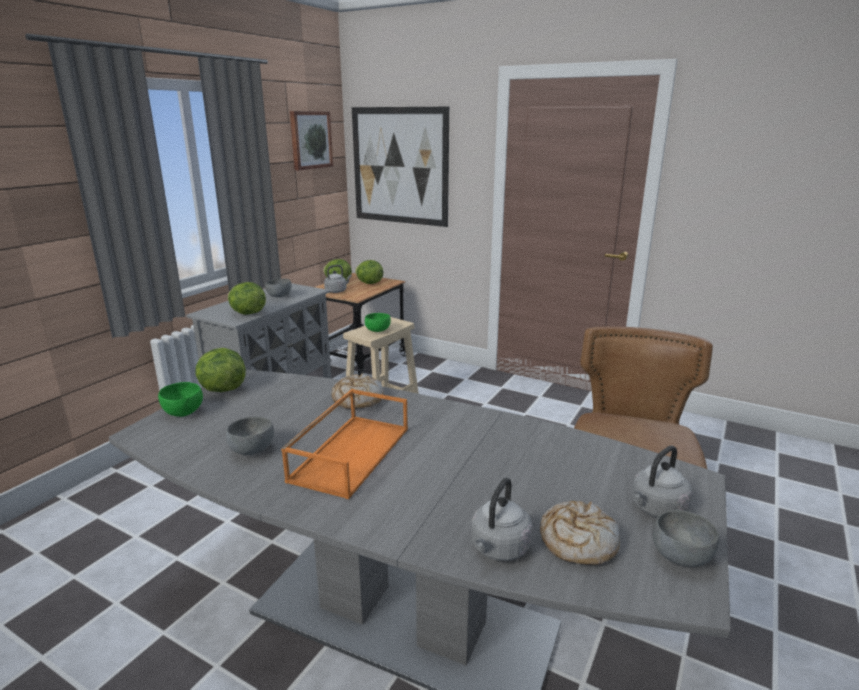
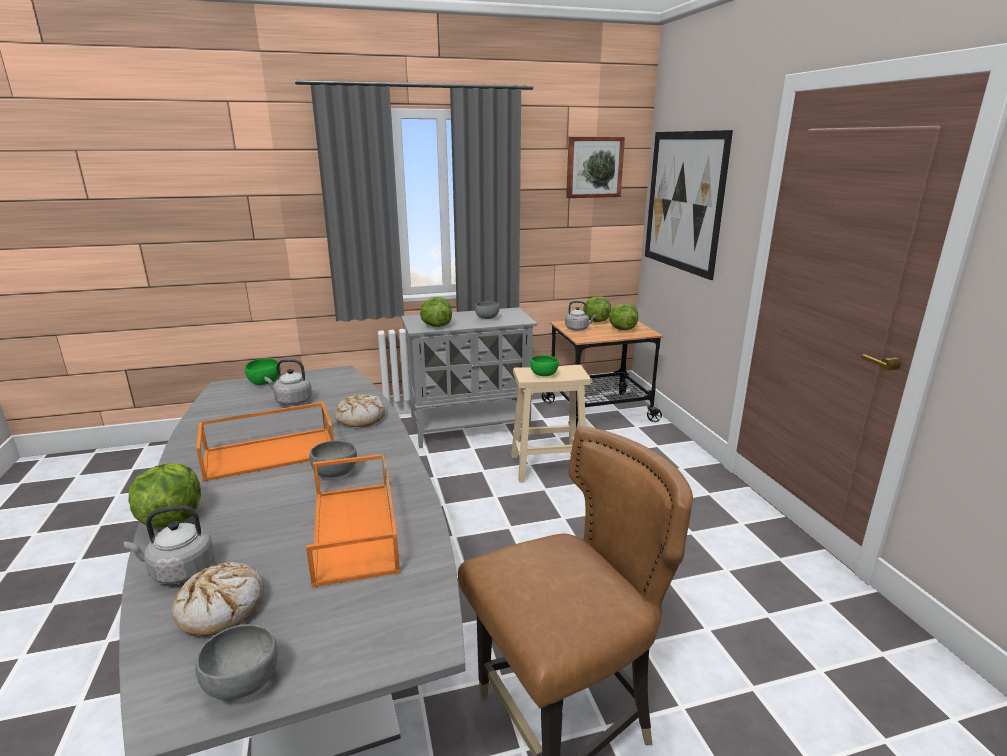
camera: 45 degrees right, 0 degrees up
(222, 389) = (312, 376): lettuce -> lettuce (171, 518)
(252, 450) = (238, 423): grey bowl -> grey bowl (335, 473)
(539, 459) = (356, 531): none -> orange tray
(656, 509) = (326, 635): grey kettle -> grey kettle (292, 401)

